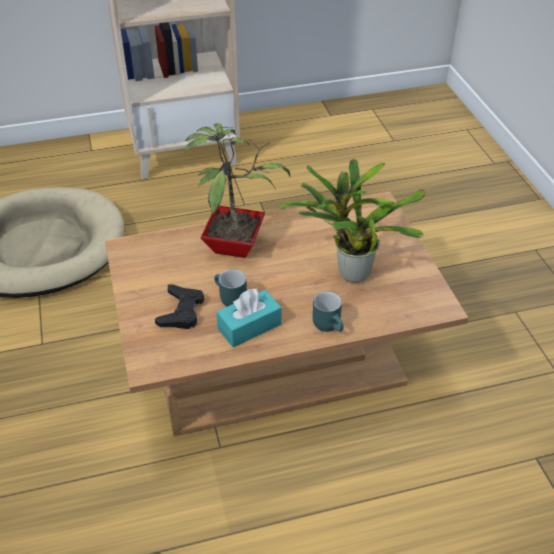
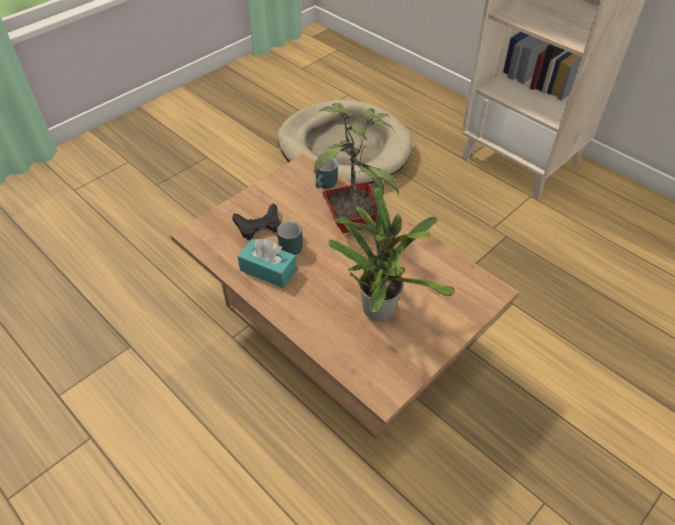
camera: 60 degrees right, 5 degrees up
(330, 325) = (303, 320): turquoise mug -> turquoise mug (326, 185)

